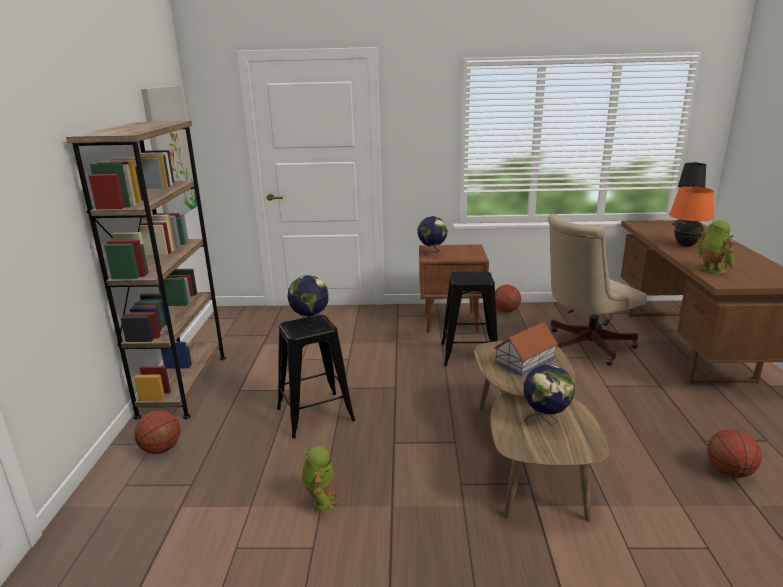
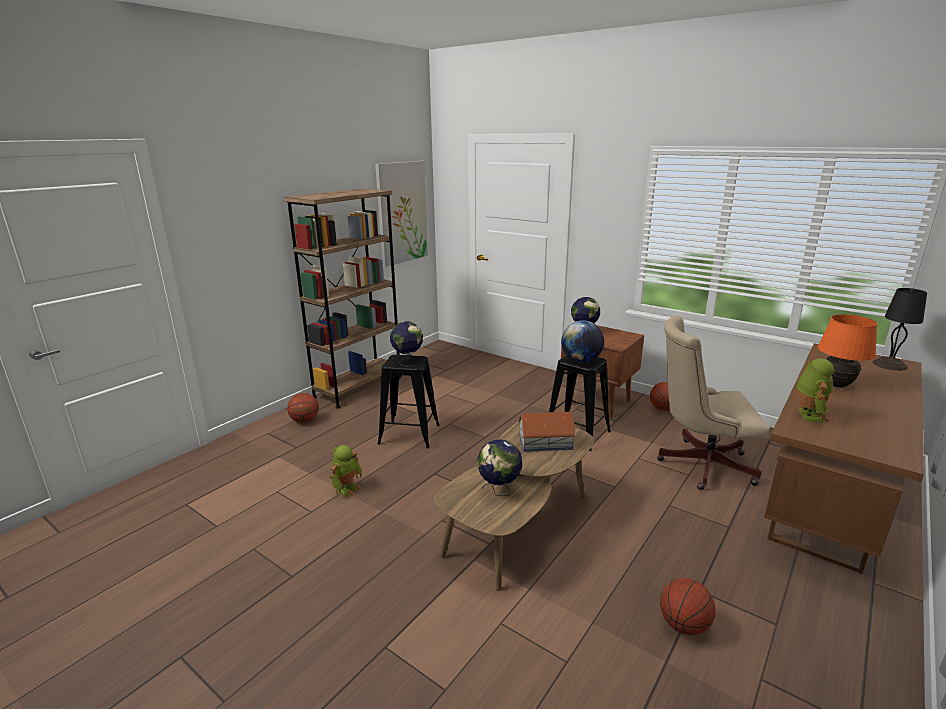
camera: 35 degrees right, 0 degrees up
(472, 278) = (581, 361): none -> globe

